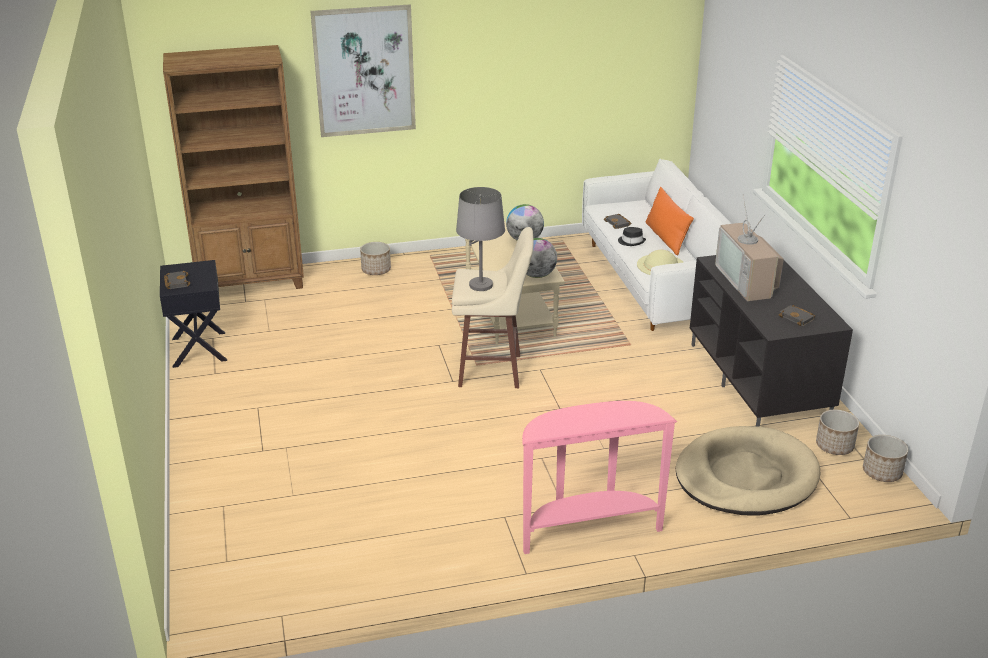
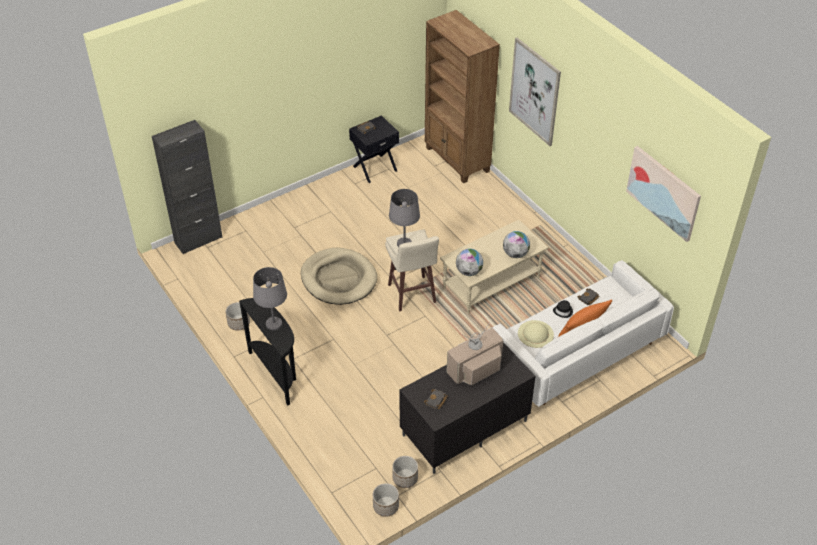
camera: 70 degrees right, 15 degrees up
(197, 570) = (198, 240): none -> black cabinet
(376, 270) = (505, 207): planter -> planter (239, 323)
(588, 530) = (277, 373): pink console table -> black console table
(601, 414) = (273, 324): none -> grey table lamp
(615, 46) = (663, 192): none -> picture
(746, 477) = (353, 436): beige dog bed -> beige dog bed (338, 279)

